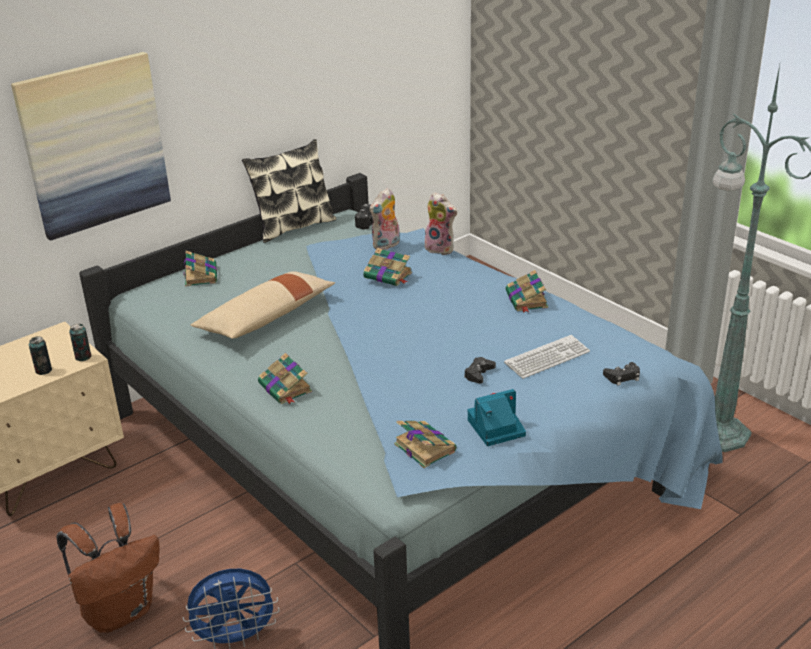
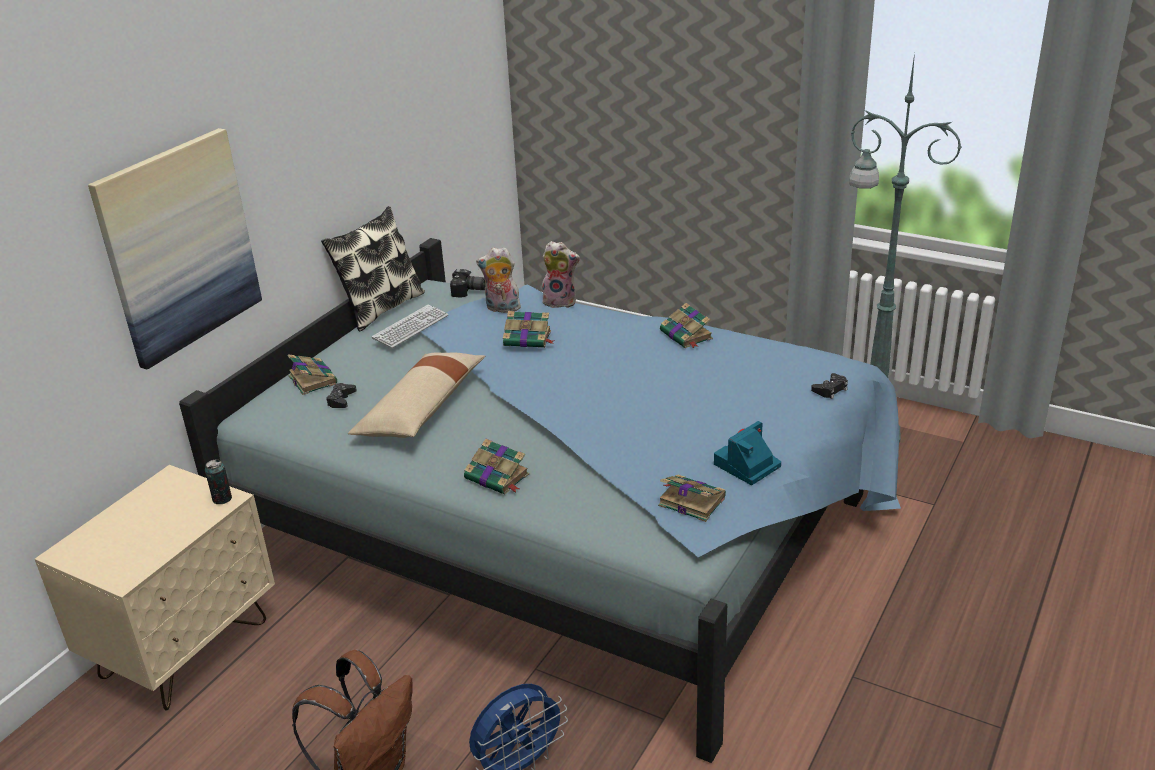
camera: 20 degrees left, 0 degrees up
(43, 370) = (183, 524): can -> none
(386, 245) = (501, 309): plush toy -> plush toy turned 75 degrees clockwise
(479, 374) = (692, 417): black game controller -> black game controller (341, 400)
(547, 358) = (747, 387): keyboard -> keyboard (410, 327)

